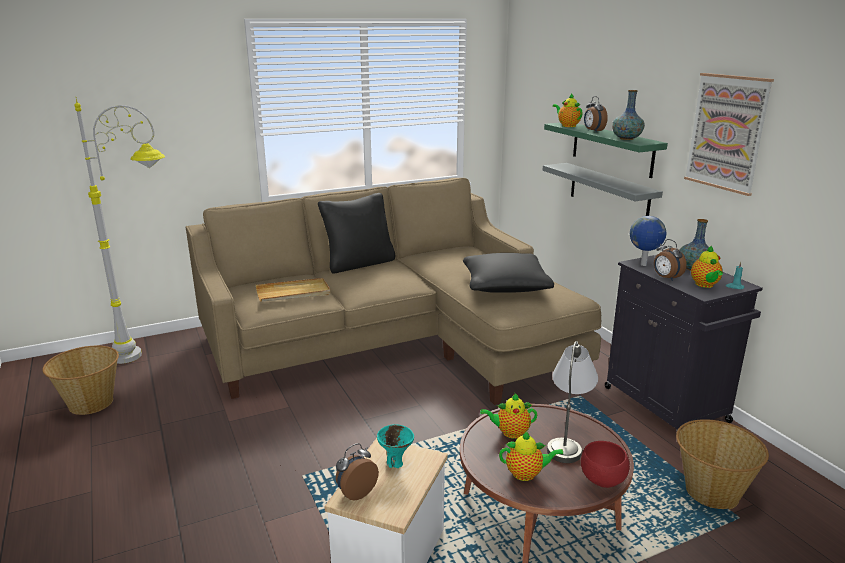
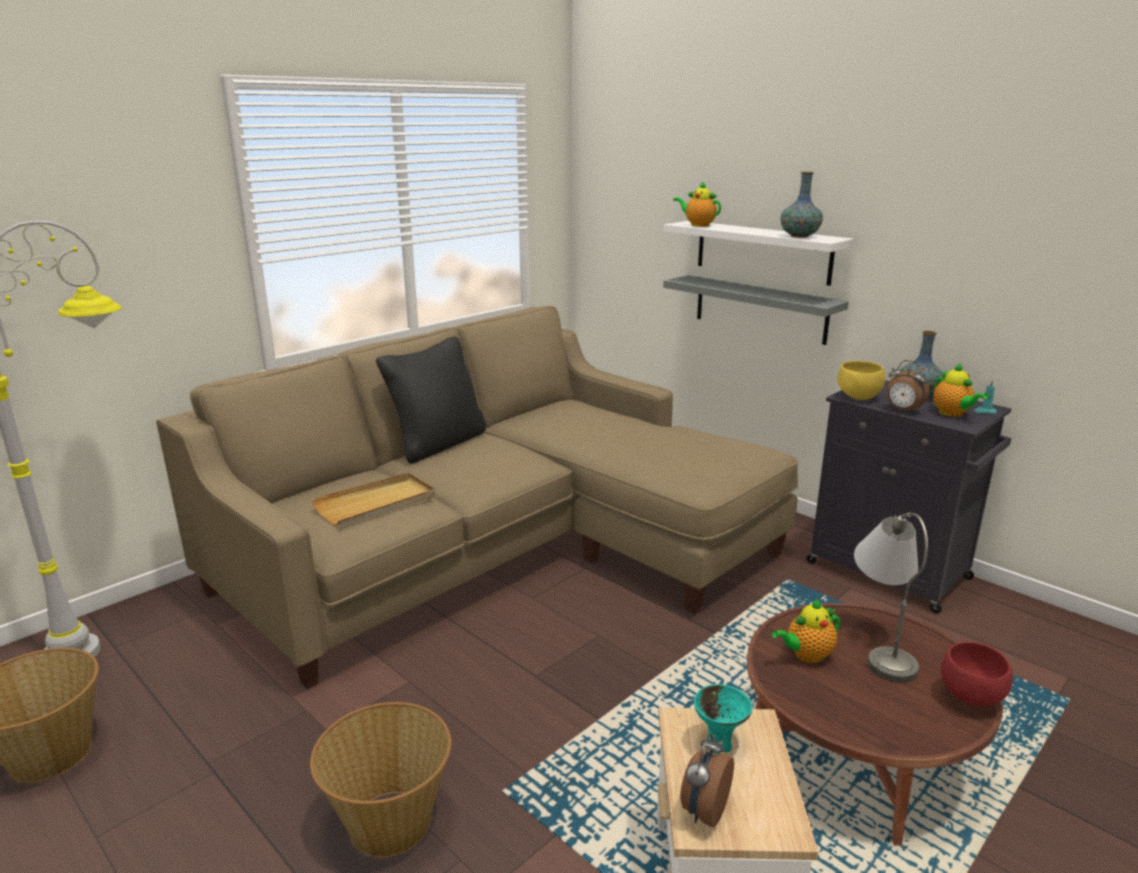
camera: 20 degrees left, 0 degrees up
(505, 286) = (670, 448): black pillow -> none
(526, 474) = (875, 712): teapot -> none
(593, 131) = (741, 229): alarm clock -> none
(612, 149) = (762, 252): green shelf -> white shelf
(643, 265) = (859, 397): globe -> yellow bowl
(711, 492) = (1017, 673): basket -> basket (390, 821)
(727, 132) = (947, 219): picture -> none

